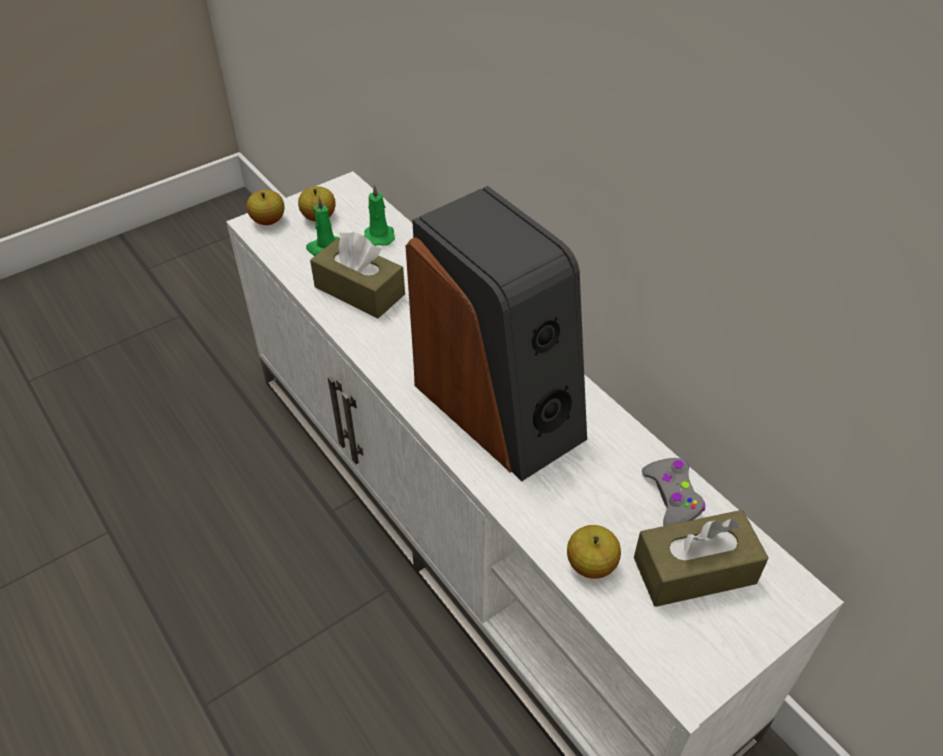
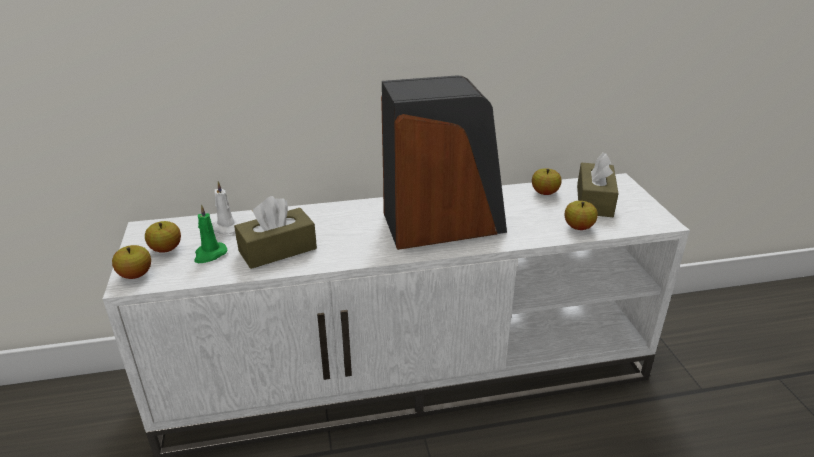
camera: 65 degrees left, 15 degrees down
(379, 236) = (225, 228): green candle -> white candle
(672, 498) = (544, 193): grey game controller -> apple

